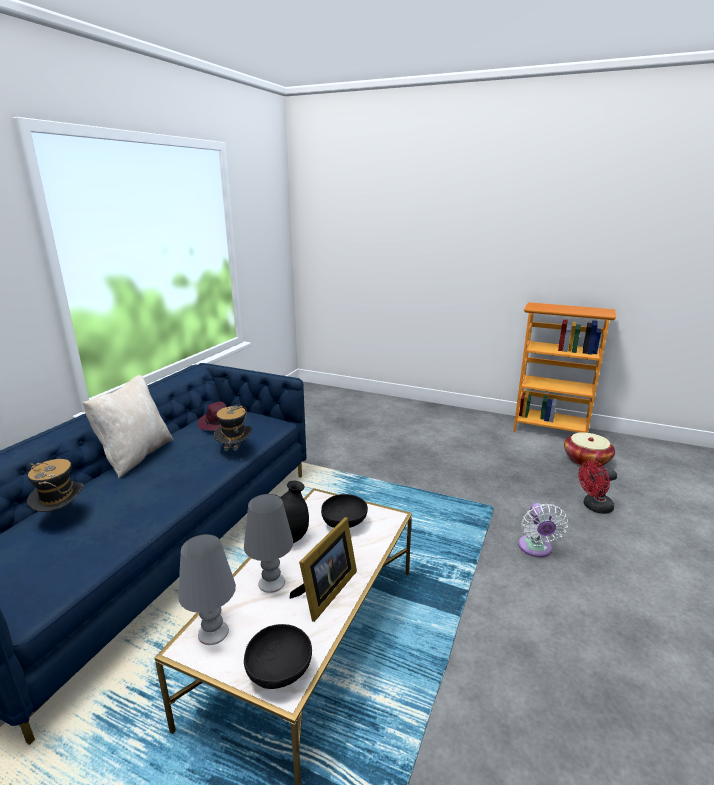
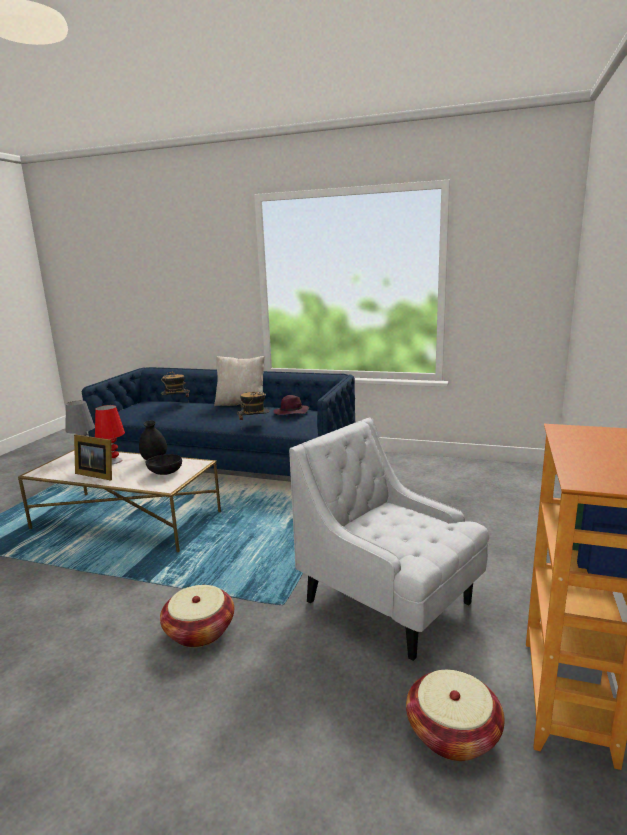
camera: 85 degrees right, 5 degrees down
(271, 583) = (113, 461): grey table lamp -> red table lamp
(280, 671) = (47, 470): black bowl -> none
(483, 464) = (390, 603): none -> white armchair
(536, 549) = (199, 631): white fan -> basket
(594, 507) = (289, 706): red fan -> none

